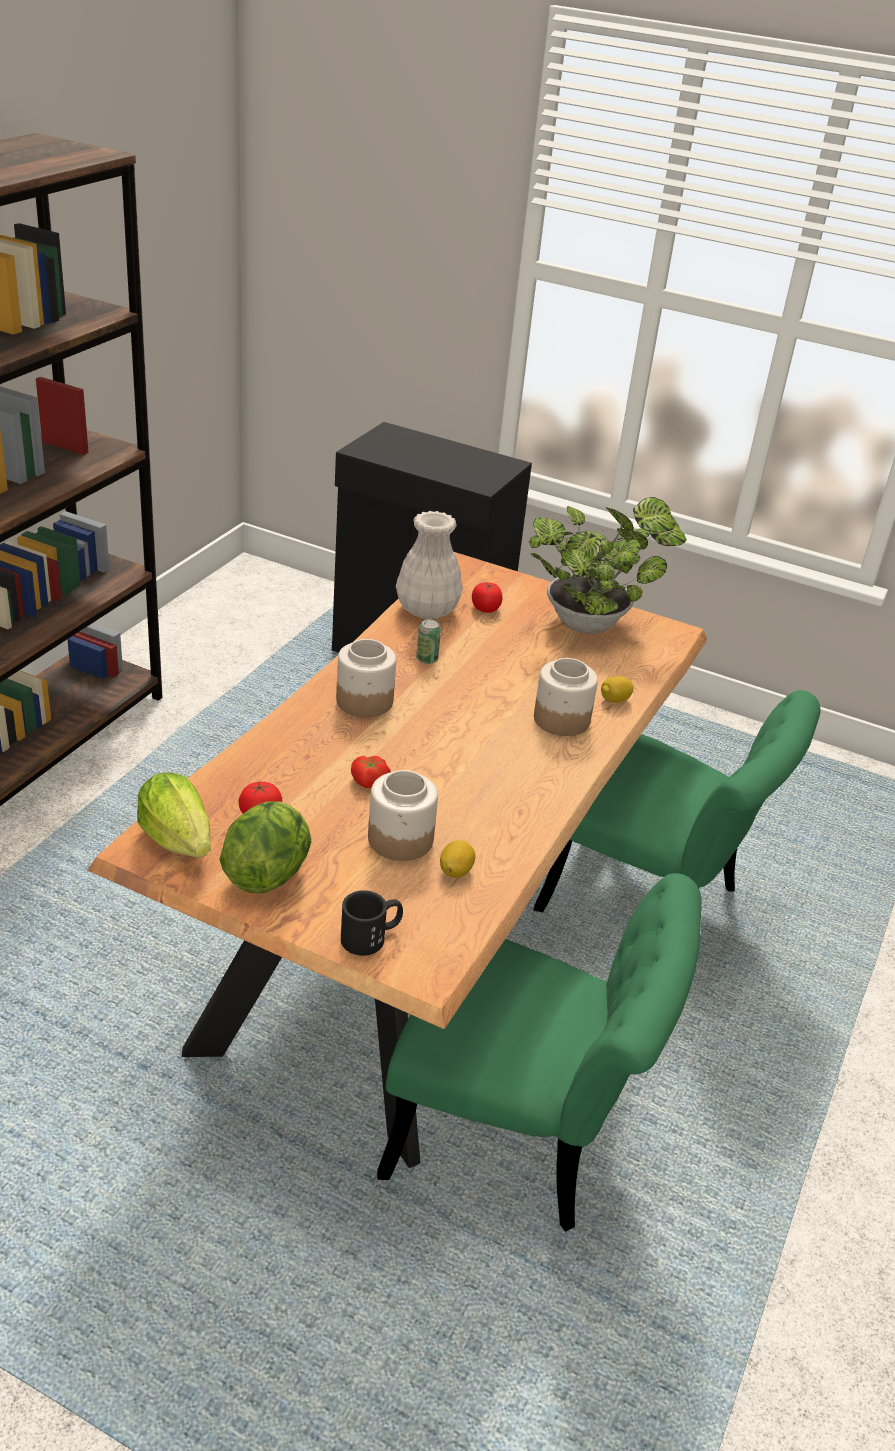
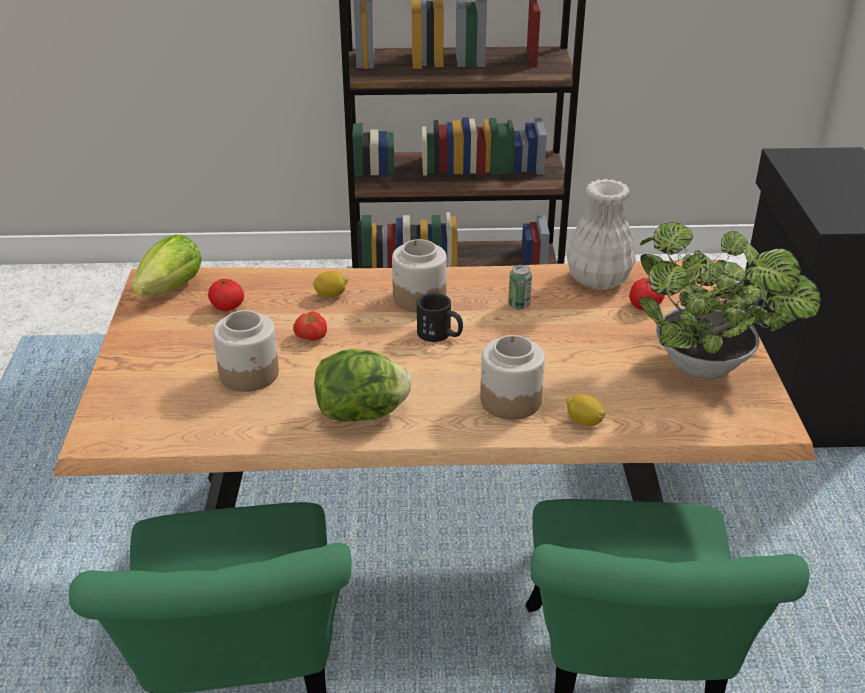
camera: 65 degrees right, 0 degrees up
(268, 873) = (162, 333): lettuce -> lettuce (362, 414)
(371, 937) = (120, 400): black mug -> black mug (440, 335)
(456, 871) = (230, 413): lemon -> lemon (331, 295)

